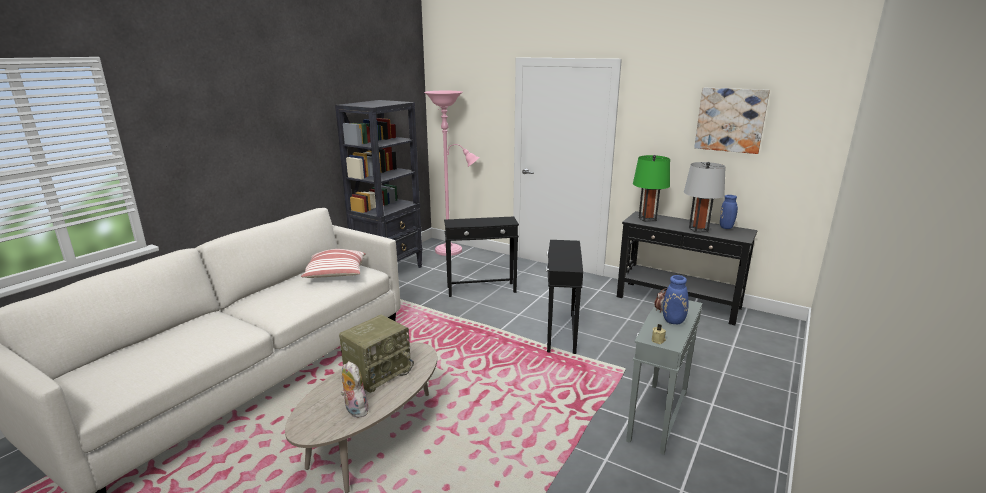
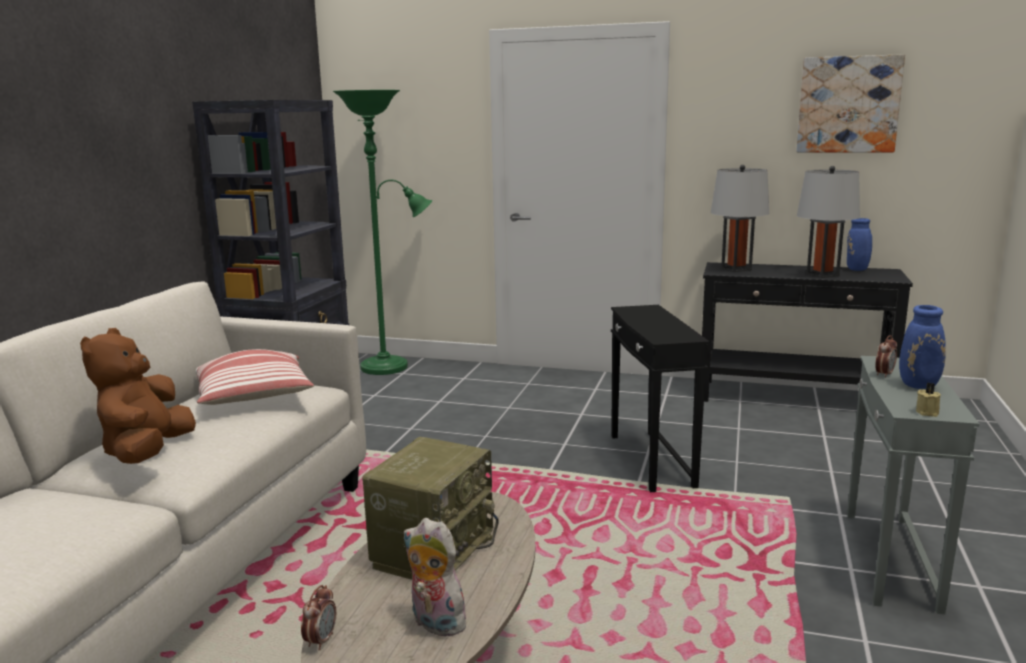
camera: 15 degrees left, 5 degrees down
(270, 300) = (147, 453): none -> brown plush toy
(302, 408) = (321, 641): none -> alarm clock
(452, 251) = (391, 367): pink floor lamp -> green floor lamp
(481, 289) = (478, 416): black side table -> none
(647, 219) = (736, 269): green table lamp -> grey table lamp

